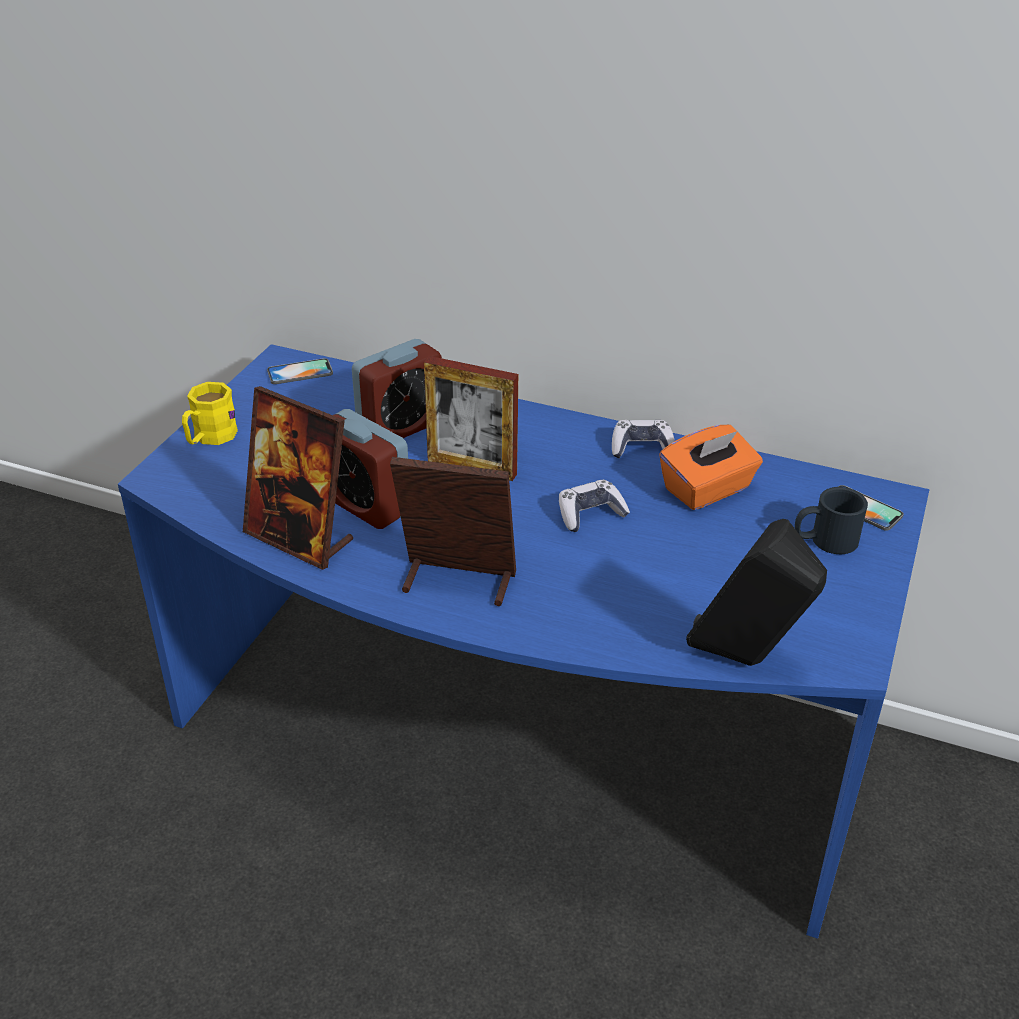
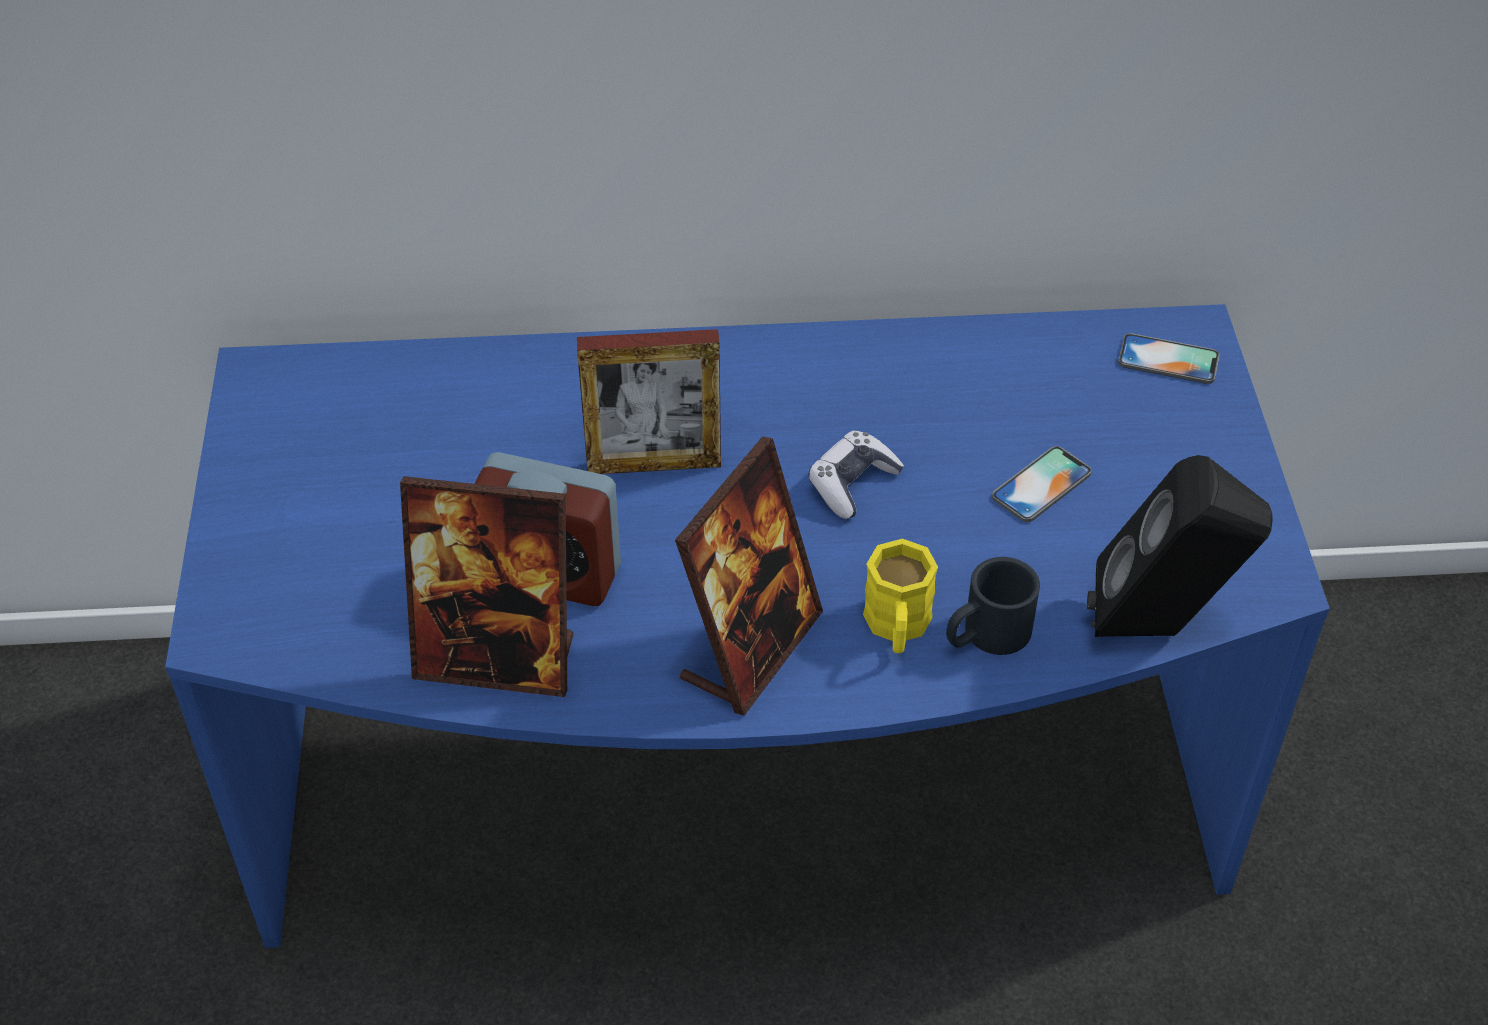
camera: 25 degrees left, 10 degrees up
(209, 438) = (248, 542): yellow mug -> yellow mug (897, 628)
(300, 372) = (301, 384): phone -> phone (1041, 485)
(400, 427) = (512, 431): alarm clock -> none
(457, 582) = (751, 648): picture frame -> picture frame turned 135 degrees clockwise
(642, 448) = (853, 357): game controller -> none
(707, 490) = (972, 395): orange tissue box -> none
(824, 540) = (1151, 423): black mug -> black mug (985, 635)

